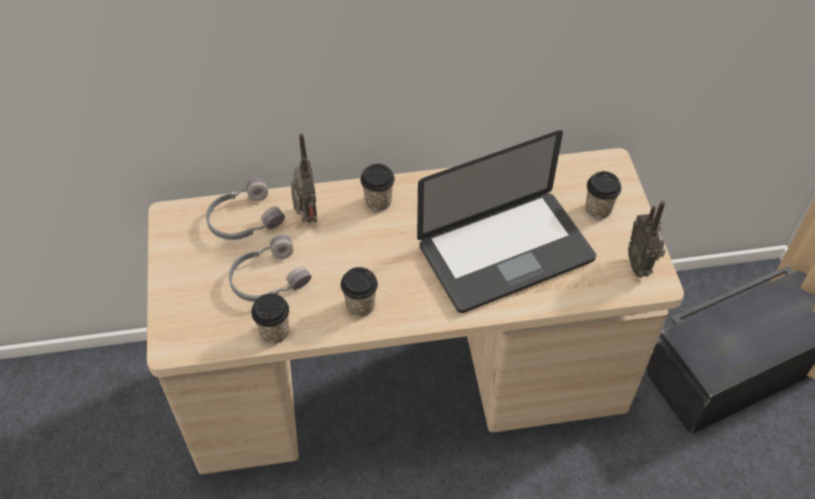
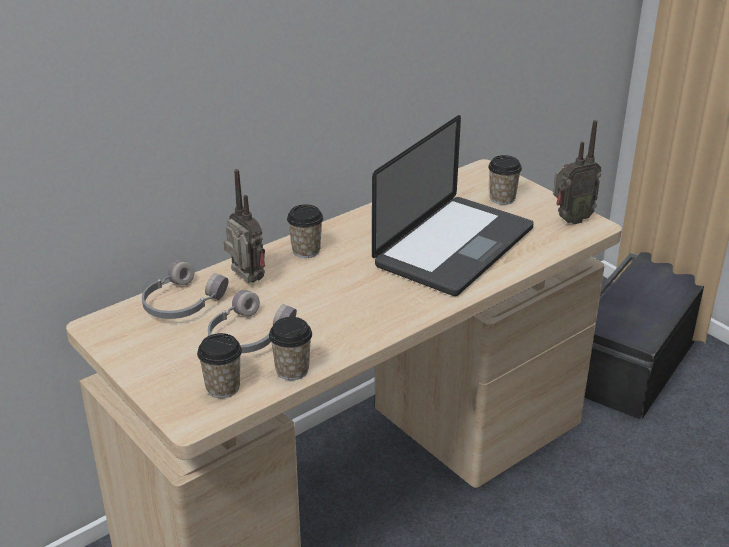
camera: 30 degrees left, 20 degrees down
(360, 305) = (359, 323): cup -> cup (223, 388)
(640, 265) = (570, 220): radio -> radio turned 75 degrees counterclockwise

